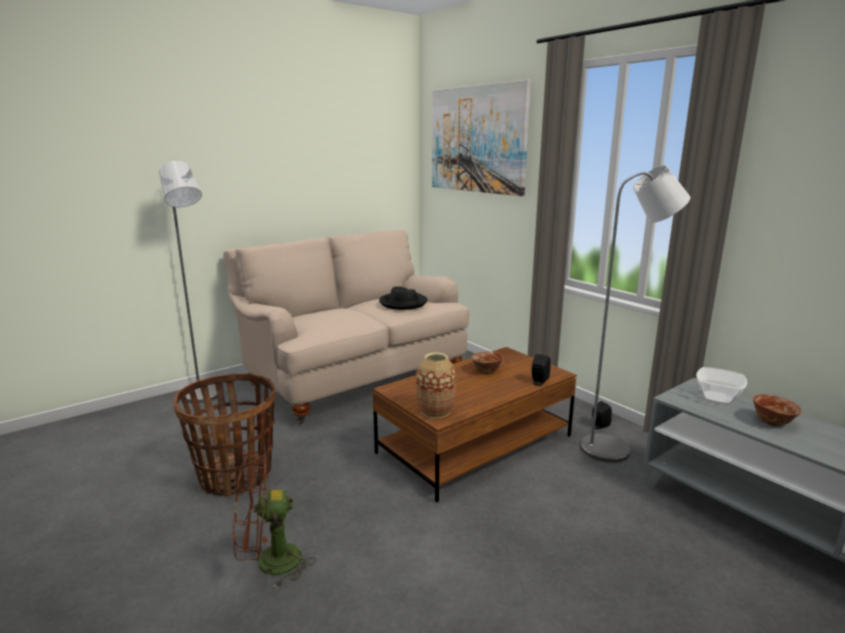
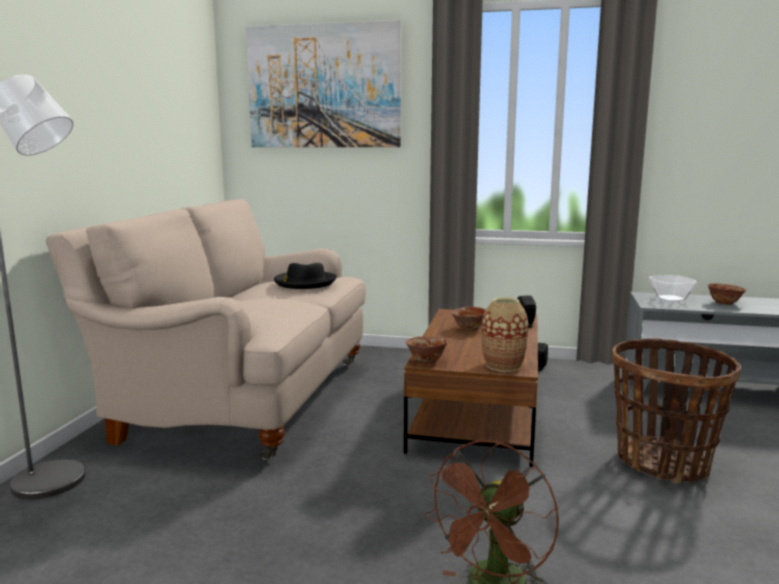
camera: 40 degrees left, 5 degrees down
(236, 475) = (290, 538): basket -> basket (663, 462)
(395, 388) = (426, 361): none -> bowl
(614, 449) = (576, 380): grey floor lamp -> none

